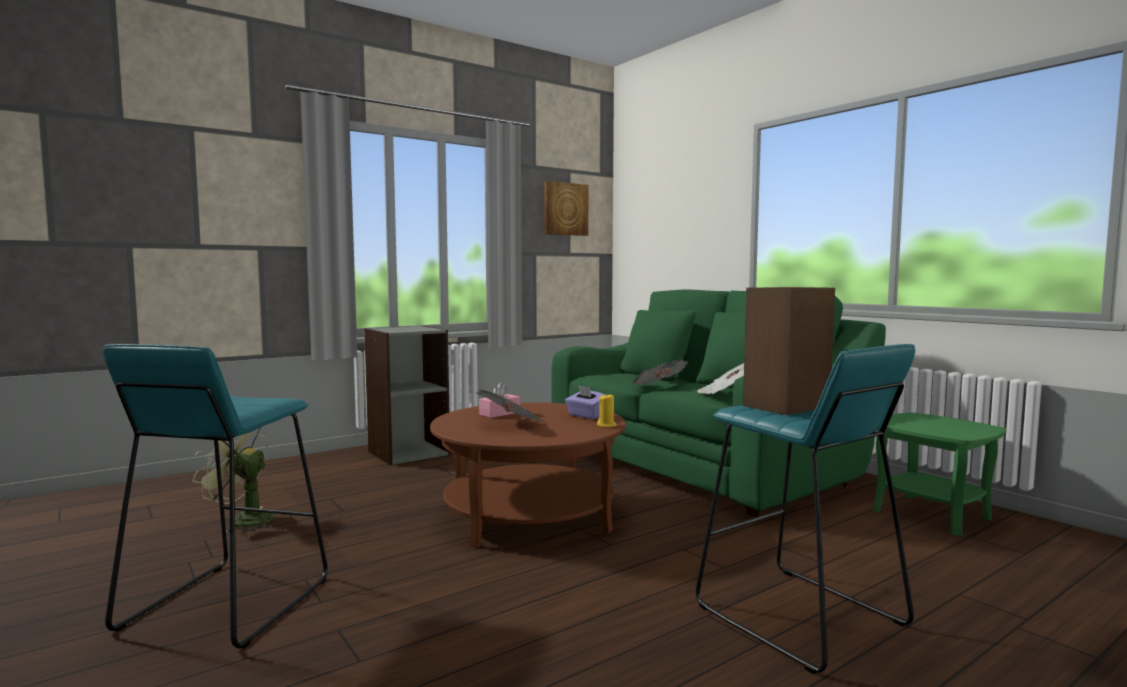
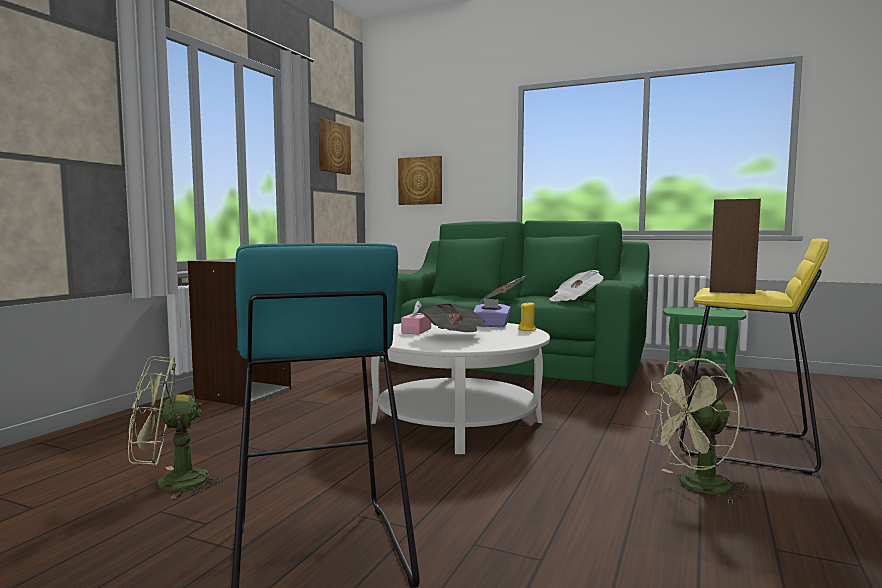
camera: 30 degrees left, 0 degrees up
(529, 514) = (457, 422): brown coffee table -> white coffee table
(634, 644) = (696, 487): none -> green fan
(659, 240) = (420, 181): none -> picture
(799, 617) = (747, 446): turquoise stool -> yellow stool

